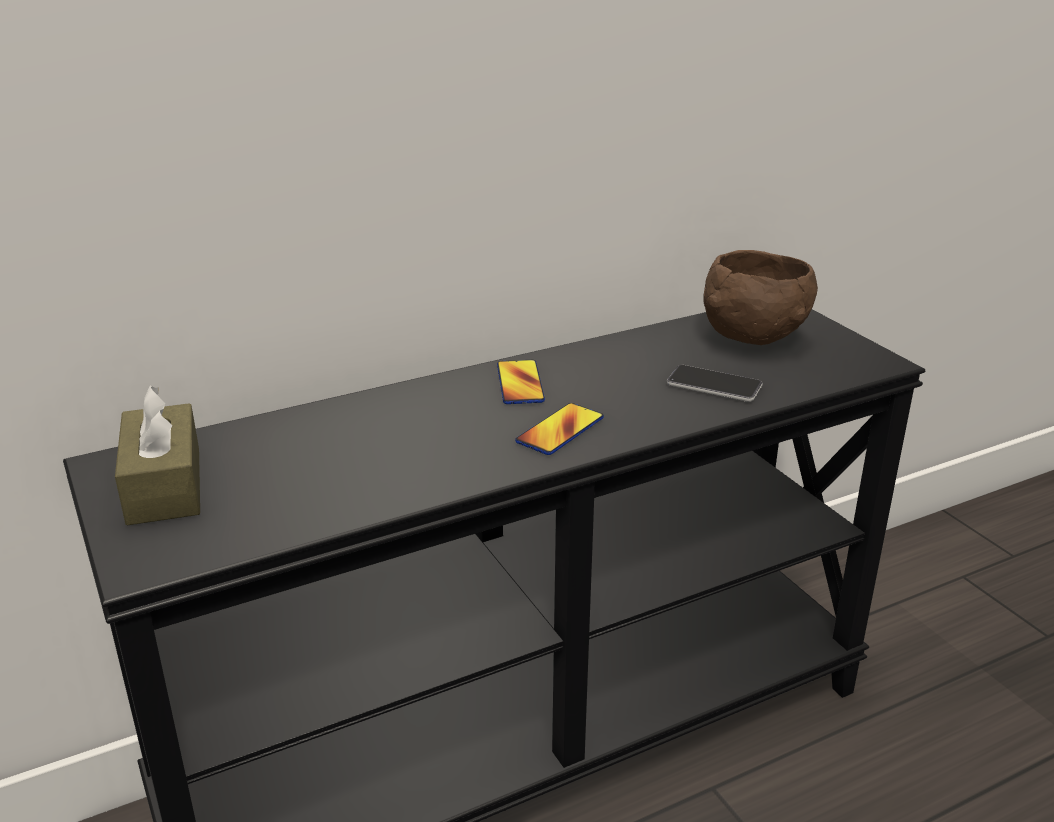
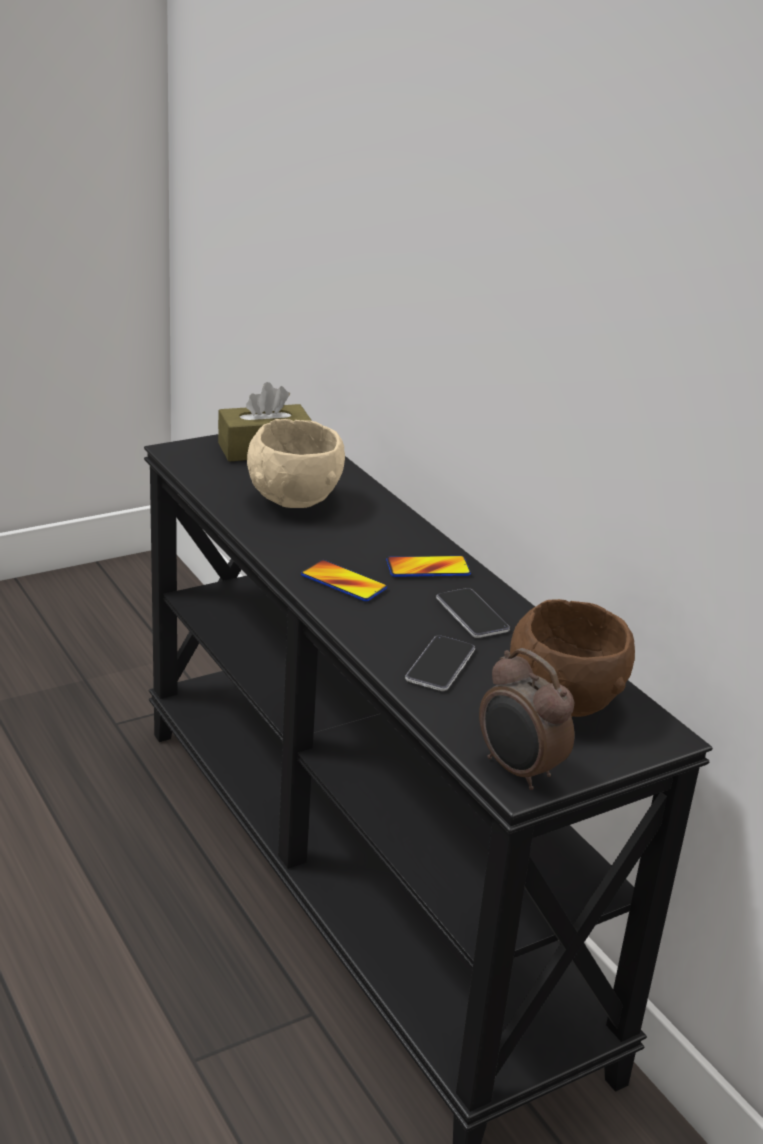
camera: 85 degrees right, 0 degrees up
(344, 461) = (293, 501): none -> beige bowl
(613, 366) = (472, 615): none -> phone
(865, 361) = (518, 771): none -> alarm clock

